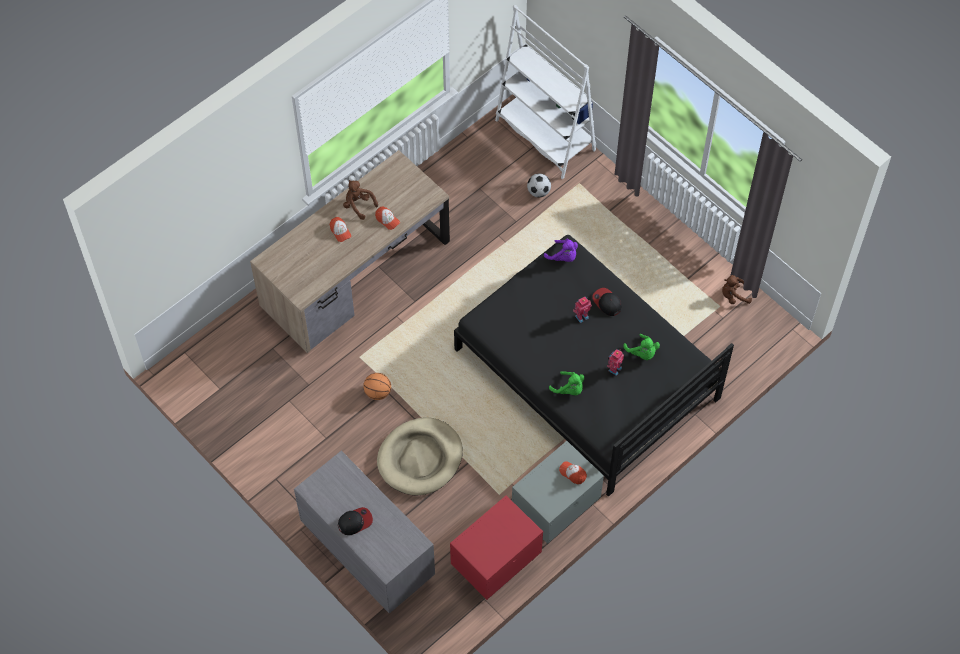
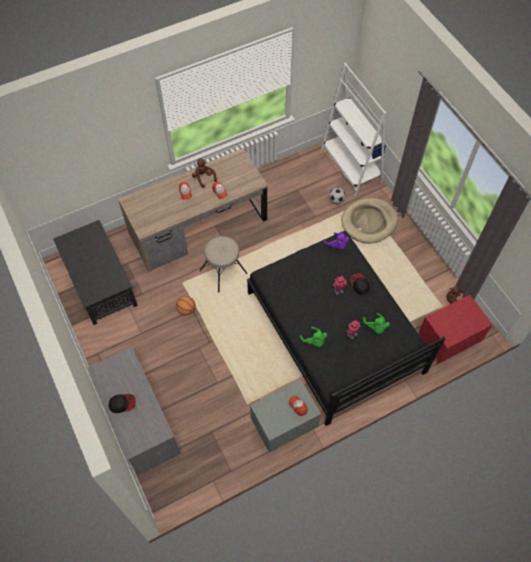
camera: 15 degrees right, 0 degrees up
(244, 384) = (100, 282): none -> black coffee table
(412, 329) = (223, 272): none -> beige stool
(420, 458) = (200, 363): beige dog bed -> beige dog bed (369, 222)
(495, 566) = (228, 457): red nightstand -> red nightstand (446, 343)

